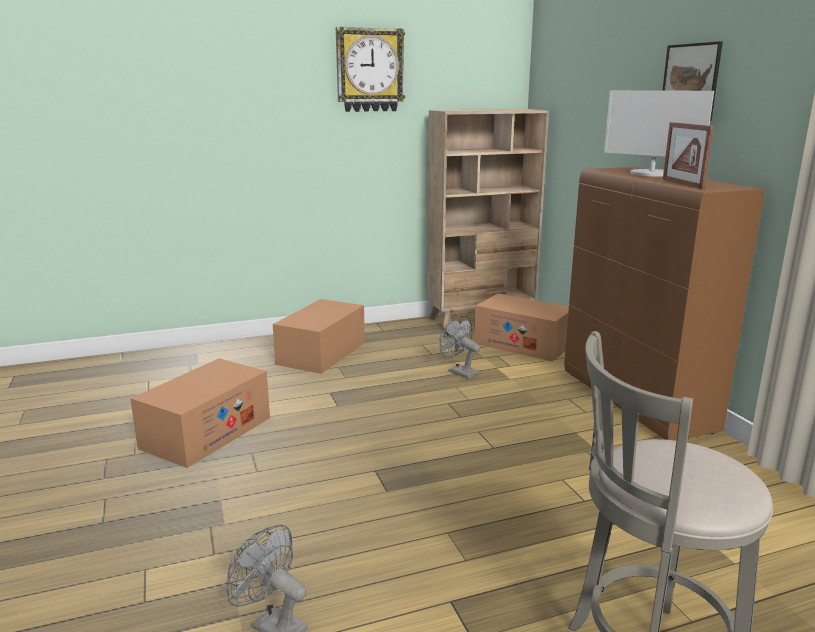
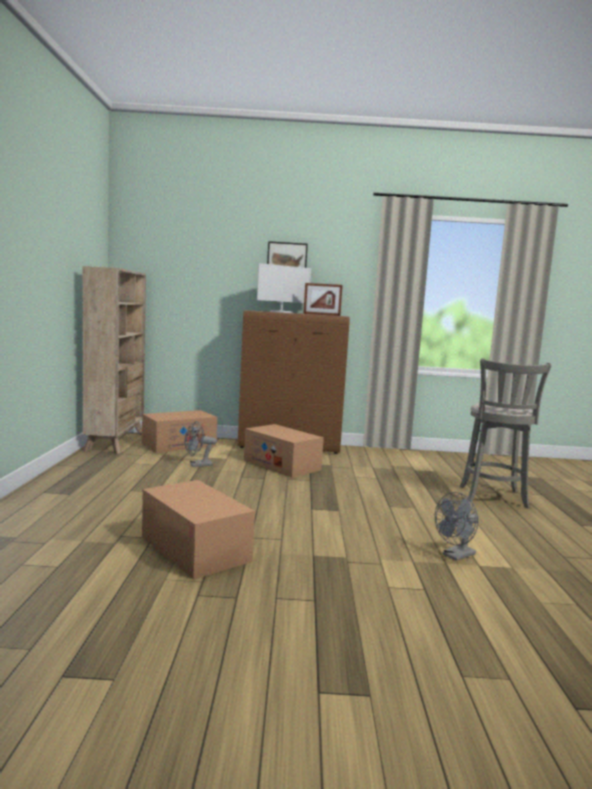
camera: 70 degrees left, 10 degrees down
(322, 353) = (90, 490): cardboard box -> cardboard box (282, 465)
(369, 70) = (51, 225): wall clock -> none

